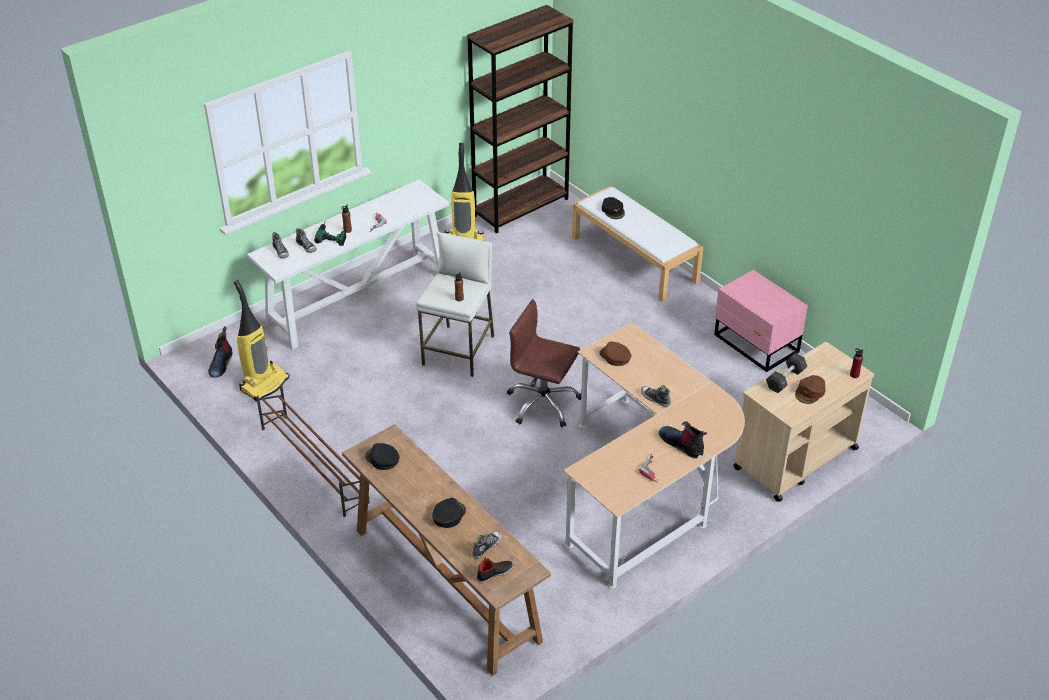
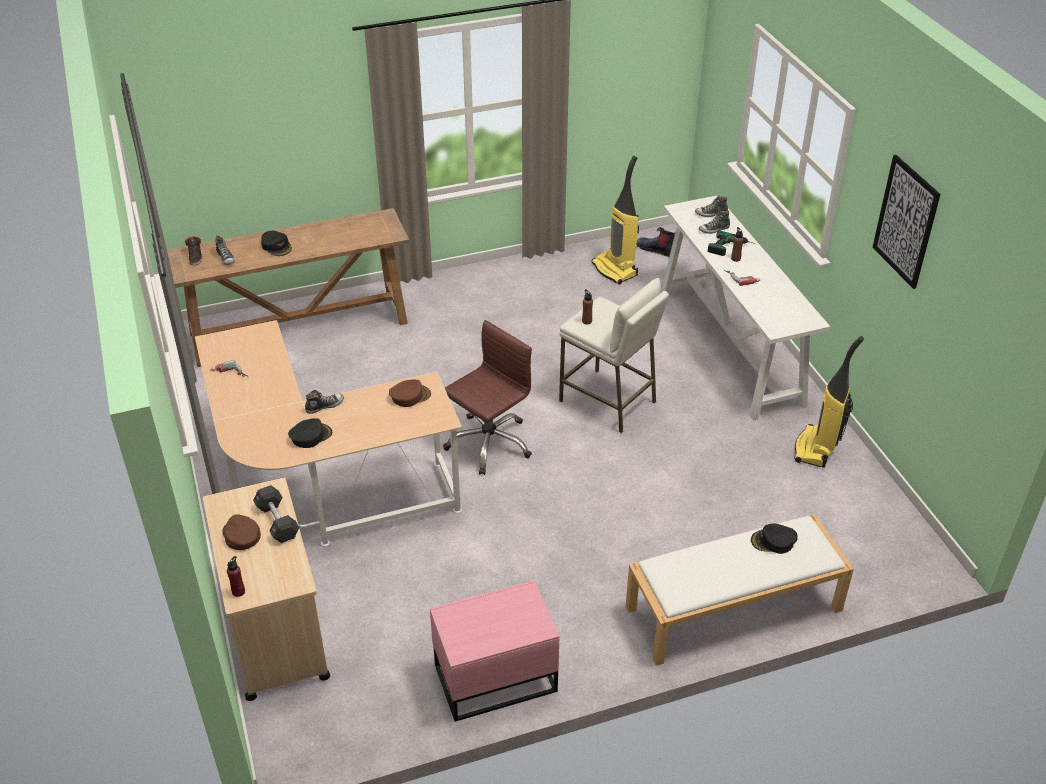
camera: 110 degrees right, 0 degrees up
(314, 464) = (490, 282): brown shoe rack -> none
(382, 459) = (369, 225): black cap -> black cap (310, 436)
(428, 63) = (906, 221): none -> picture
(521, 207) = (893, 523): brown bookcase -> none
(682, 444) = (246, 404): boot -> none

